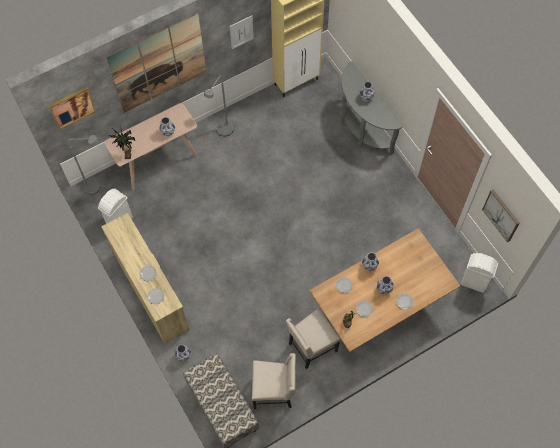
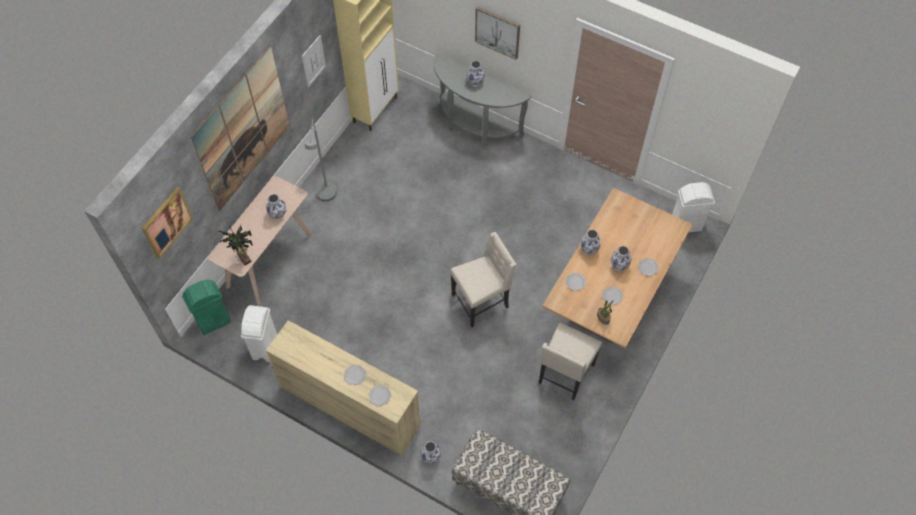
camera: 30 degrees left, 5 degrees down
(97, 186) = (213, 322): grey floor lamp -> green trash can
(274, 391) = (555, 442): beige chair -> beige chair (481, 301)
(501, 215) = (703, 125): picture -> picture (497, 32)

